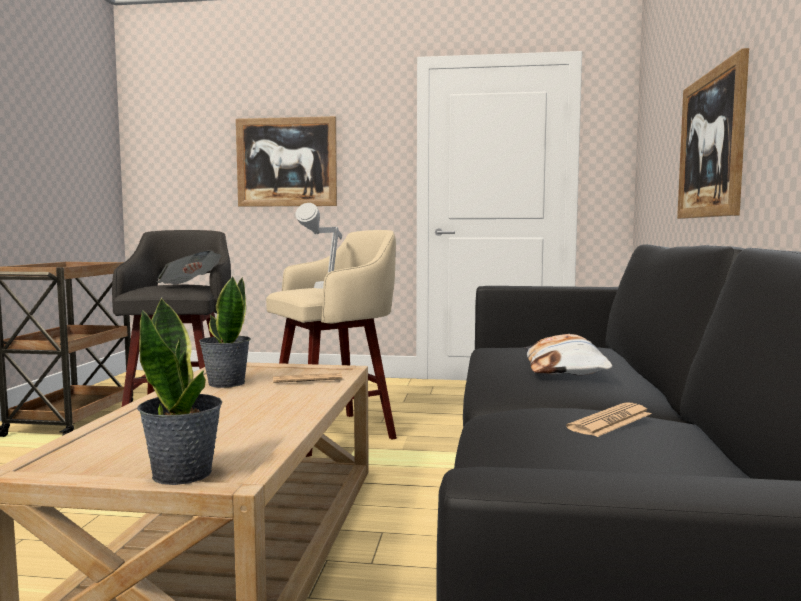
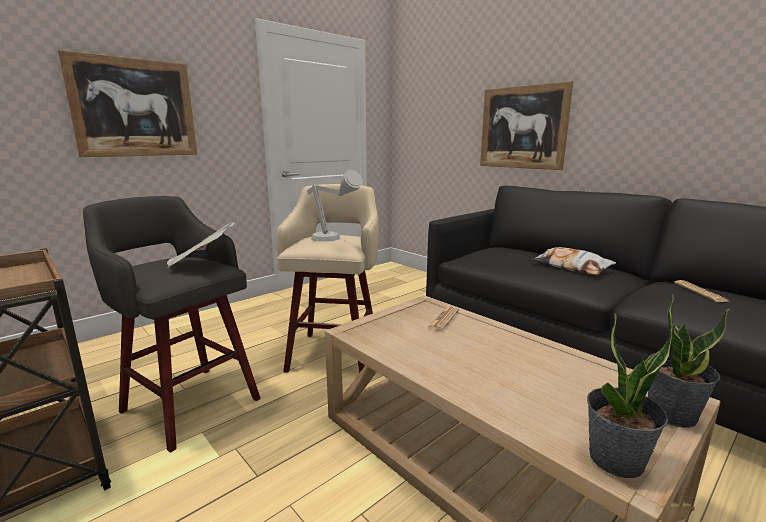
camera: 50 degrees left, 10 degrees up
(226, 383) = (412, 345): potted plant -> potted plant (616, 460)

